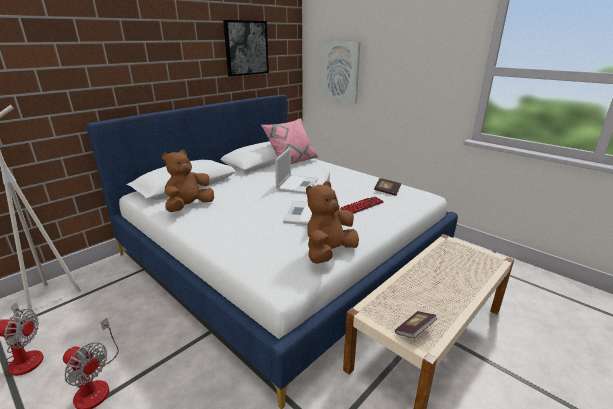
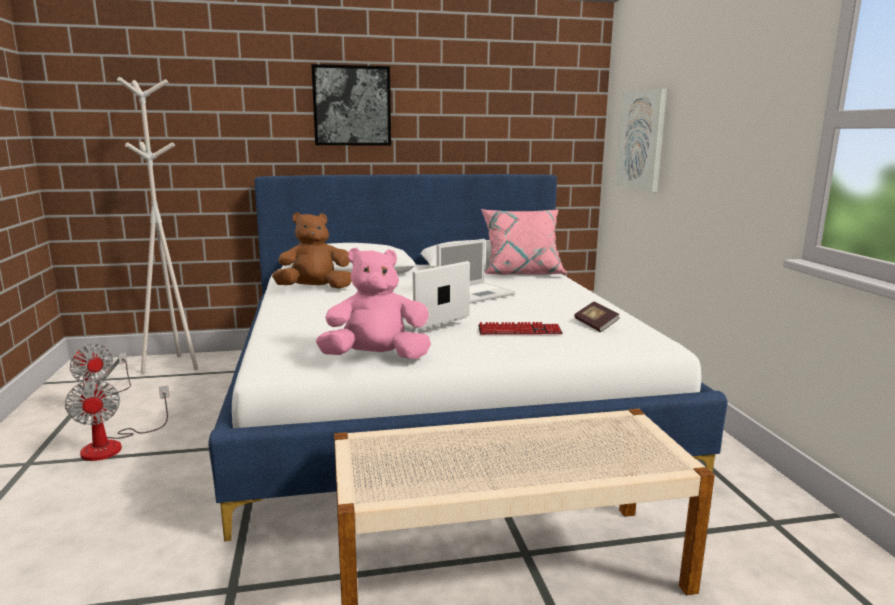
camera: 35 degrees right, 10 degrees down
(246, 48) = (496, 102): picture -> picture (352, 106)
(329, 252) = (376, 358): brown plush toy -> pink plush toy
(414, 330) = (378, 478): book -> none

